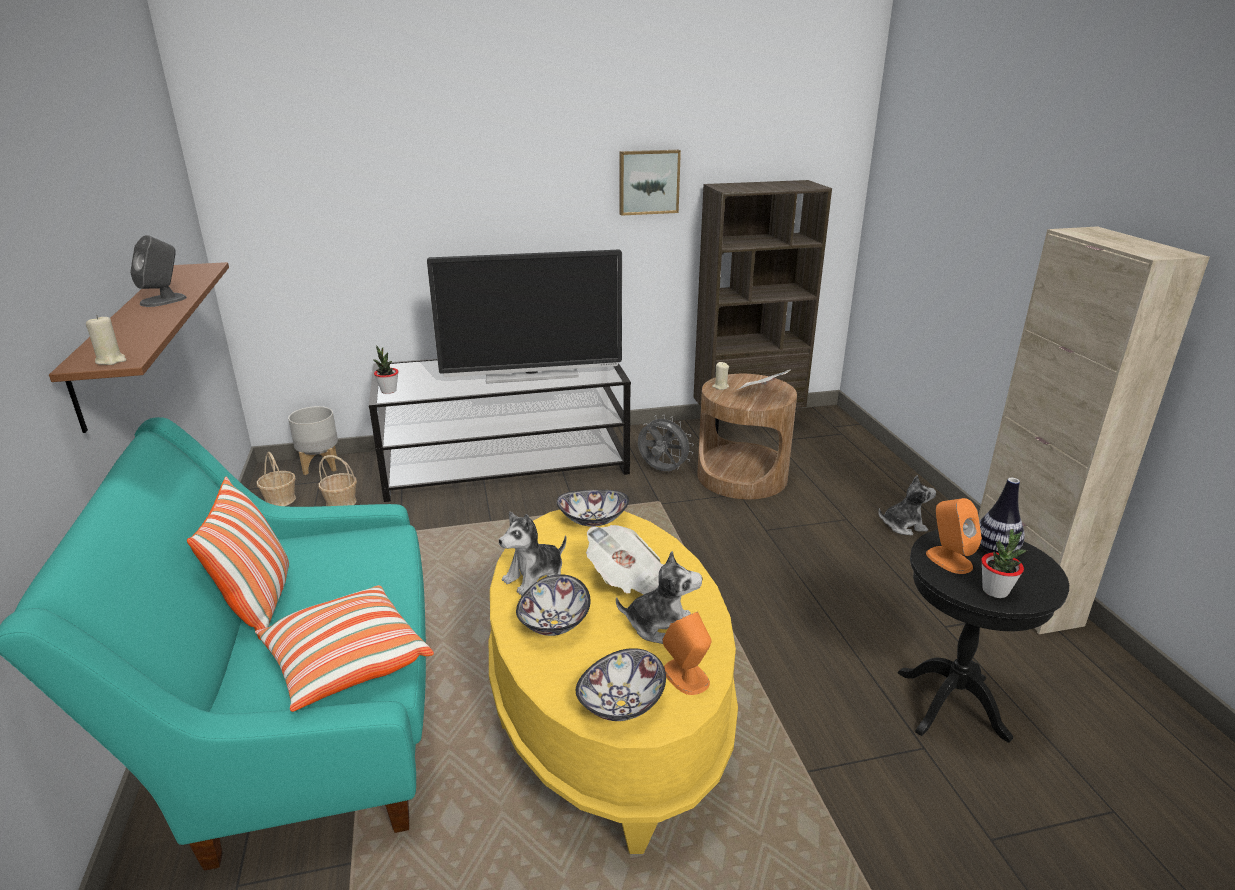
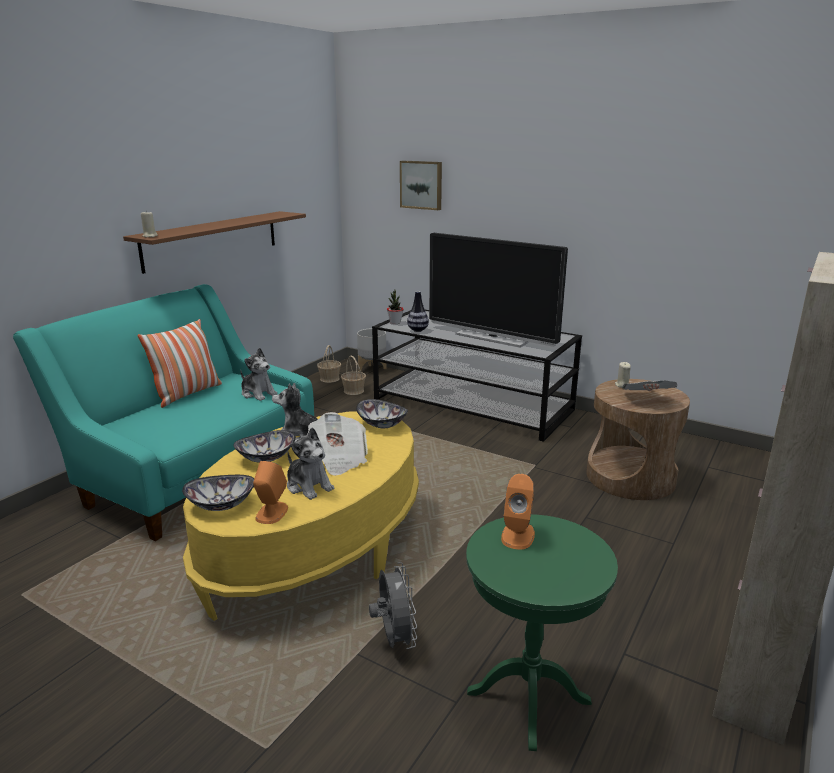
camera: 45 degrees right, 5 degrees down
(164, 300) = (233, 222): grey speaker -> none
(346, 663) = (169, 430): pillow -> none
(648, 182) = (636, 198): picture -> picture (421, 185)
(662, 471) = (570, 449): grey fan -> grey fan (394, 639)
(747, 425) = (701, 447): brown bookcase -> none
(903, 526) = (723, 573): plush toy -> plush toy (258, 393)
(951, 704) = (528, 697): black side table -> green side table
(995, 551) = (571, 551): vase -> vase (418, 330)
(995, 591) = (507, 568): potted plant -> none

